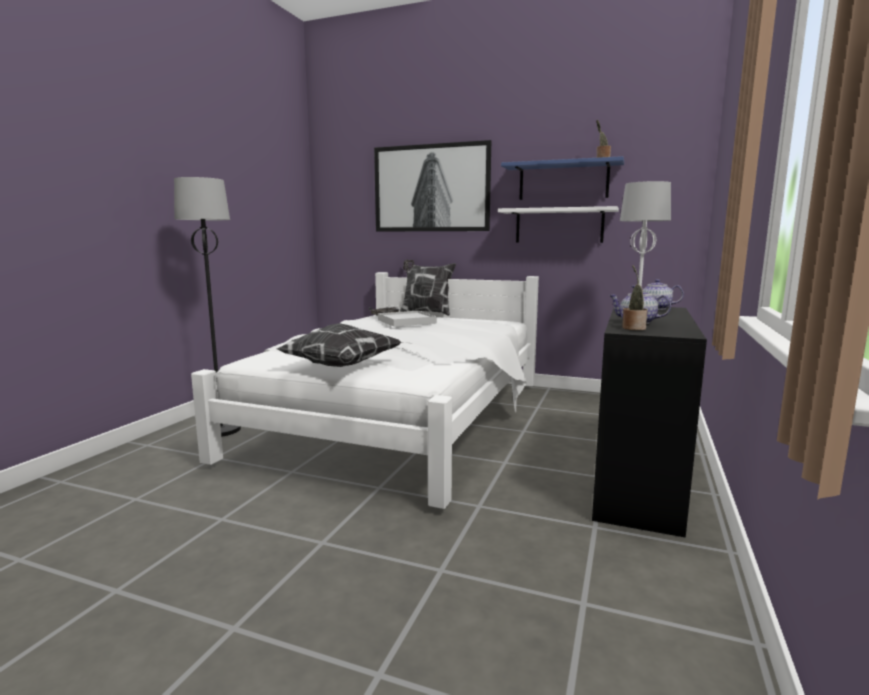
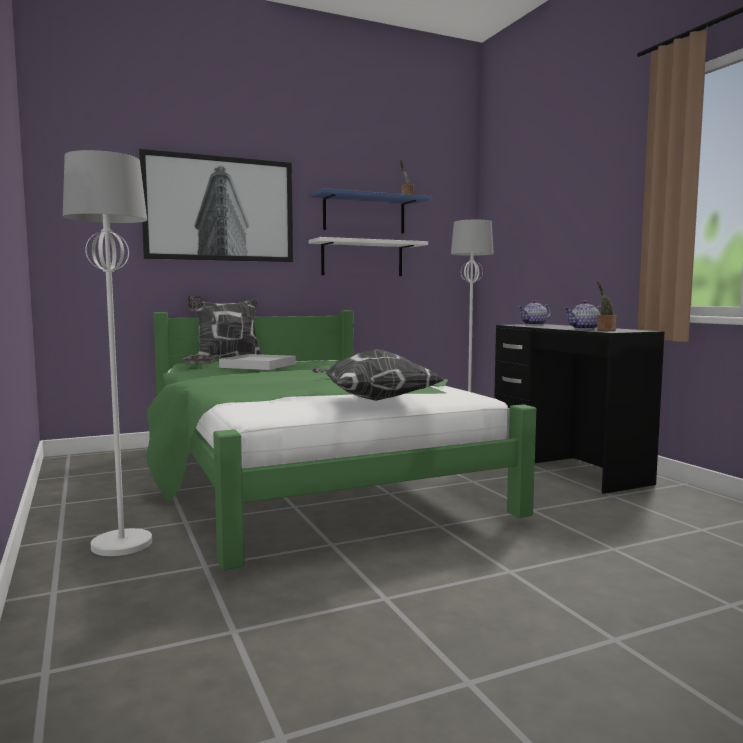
camera: 45 degrees left, 5 degrees down
(221, 430) = (121, 544): black floor lamp -> white floor lamp
(400, 420) = (307, 478): white bed -> green bed

